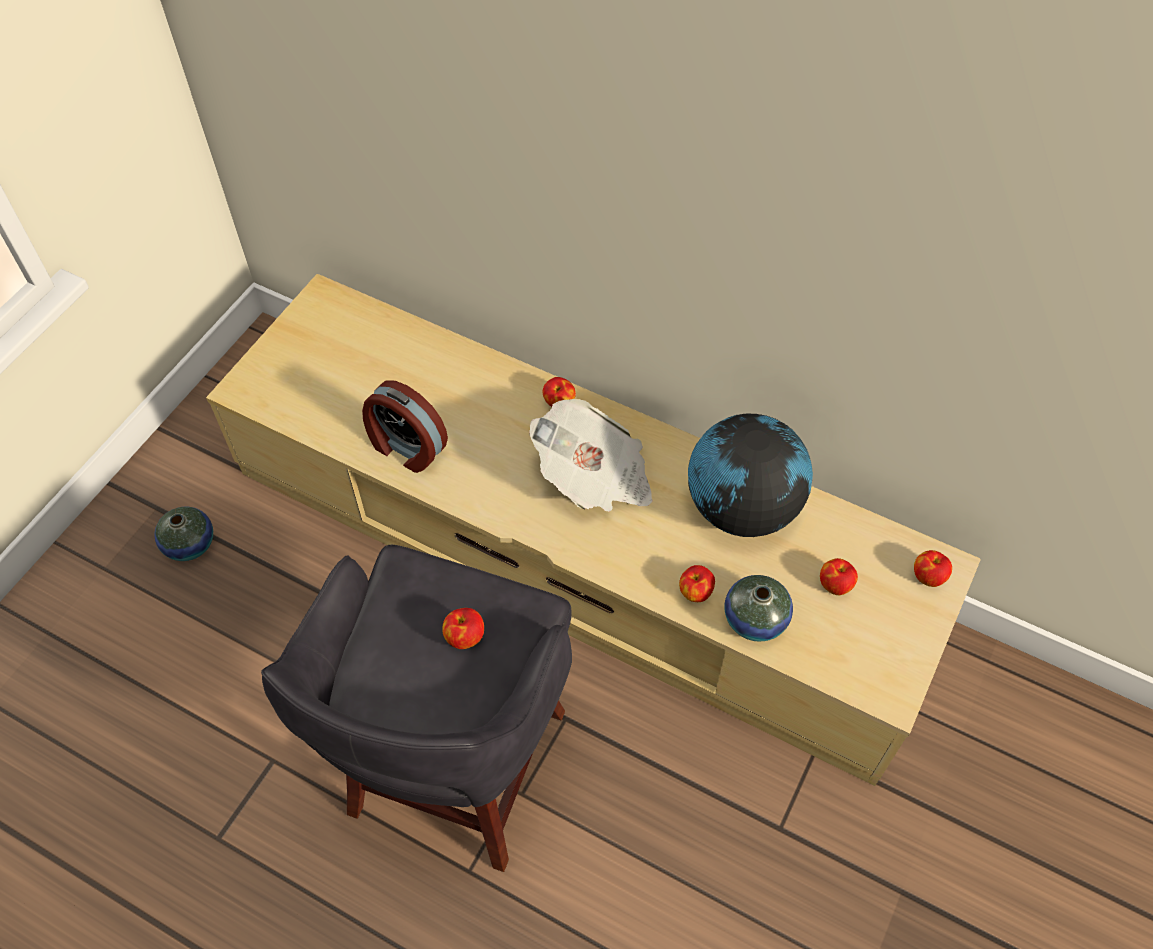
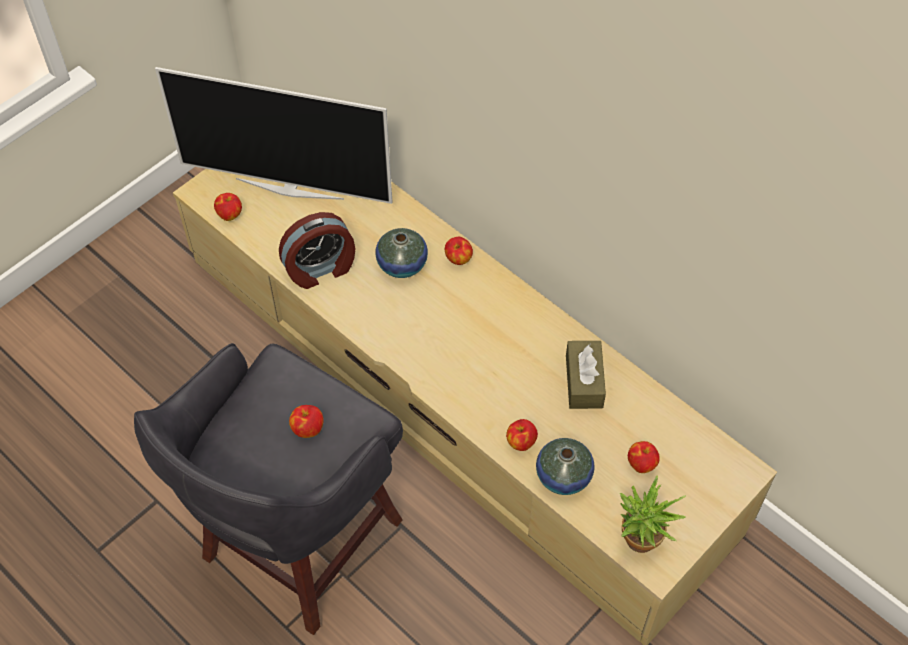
camera: 15 degrees right, 0 degrees up
(190, 544) = (138, 311): vase -> vase (402, 264)
(343, 363) = (290, 187): none -> television
(406, 448) = (320, 269): alarm clock -> alarm clock turned 75 degrees counterclockwise
(594, 477) = (468, 328): newspaper -> none
(741, 507) = (584, 381): globe -> brown tissue box
(864, 677) = (639, 545): none -> potted plant
(928, 576) = (725, 476): apple -> apple (230, 214)

